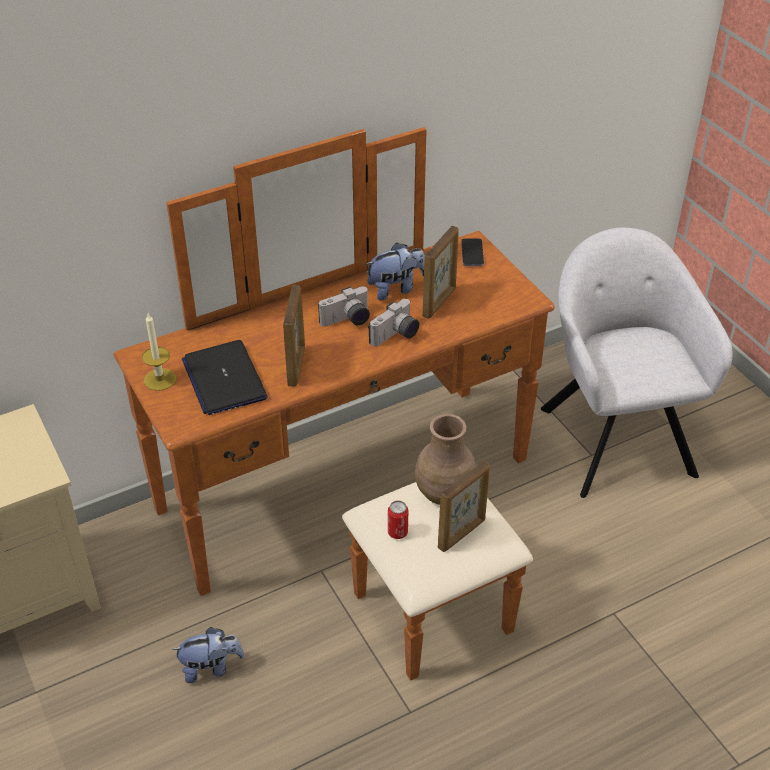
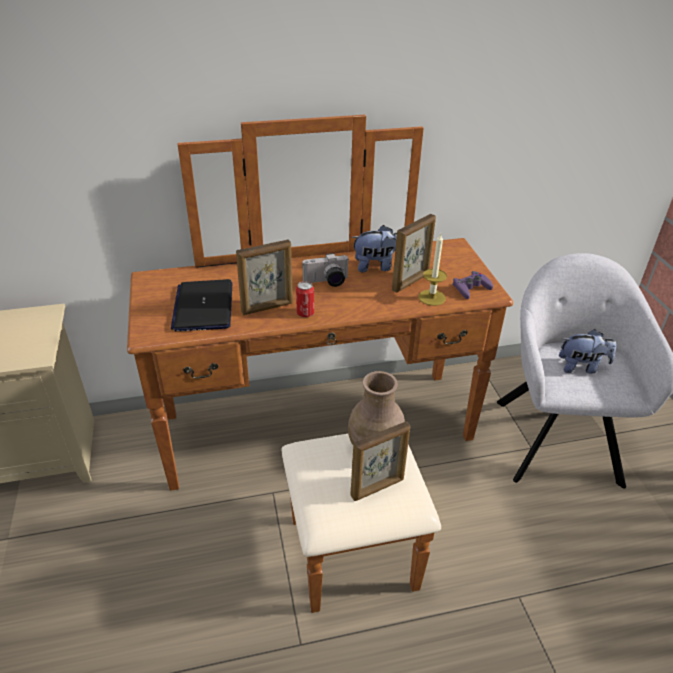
camera: 15 degrees right, 5 degrees down
(160, 379) = (152, 297): candle -> candle (432, 297)
(211, 667) = (150, 554): plush toy -> plush toy (581, 367)
(296, 366) = (267, 308): picture frame -> picture frame turned 45 degrees clockwise
(396, 336) = (363, 300): camera -> none
(397, 532) = (319, 473): can -> can (305, 313)
(472, 254) = (452, 252): phone -> none
(506, 297) = (471, 288): none -> purple game controller

